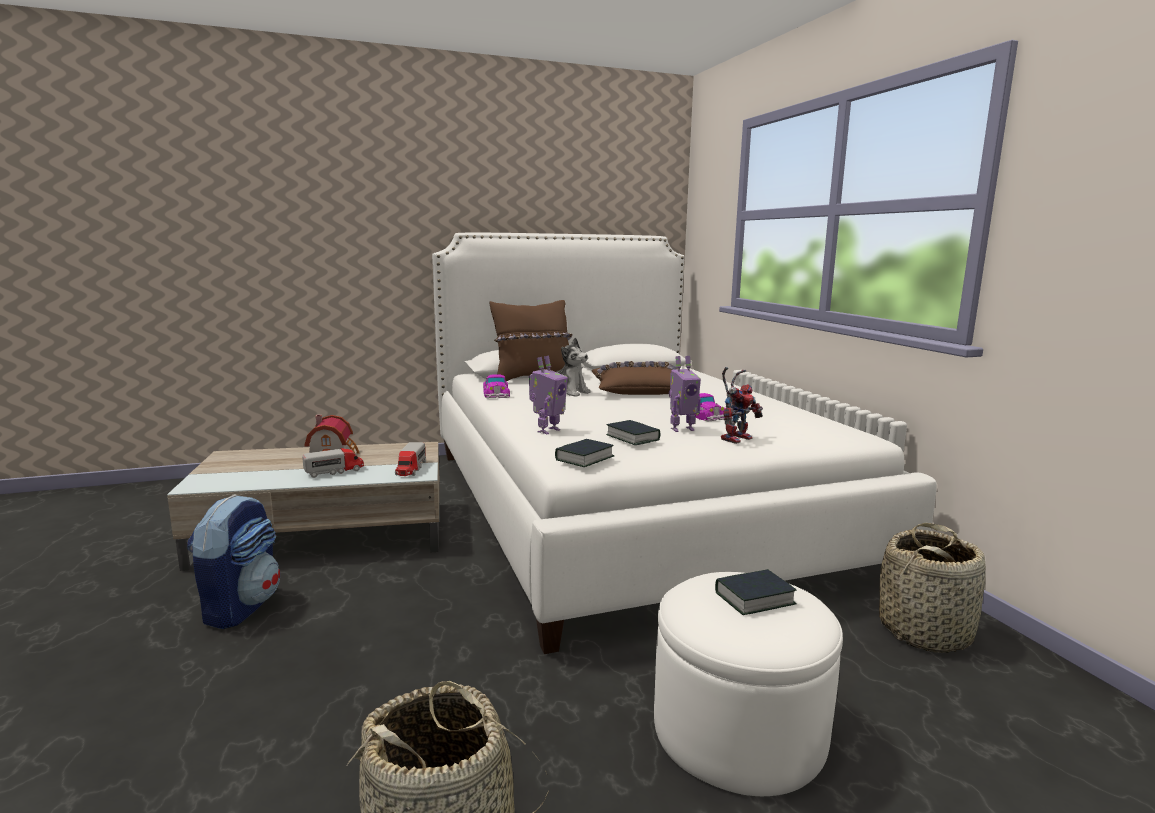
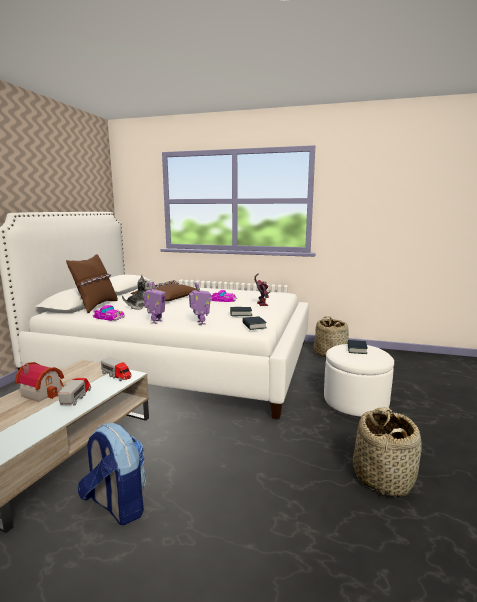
camera: 55 degrees left, 0 degrees up
(681, 429) = (237, 306): toy robot -> toy robot (156, 322)

